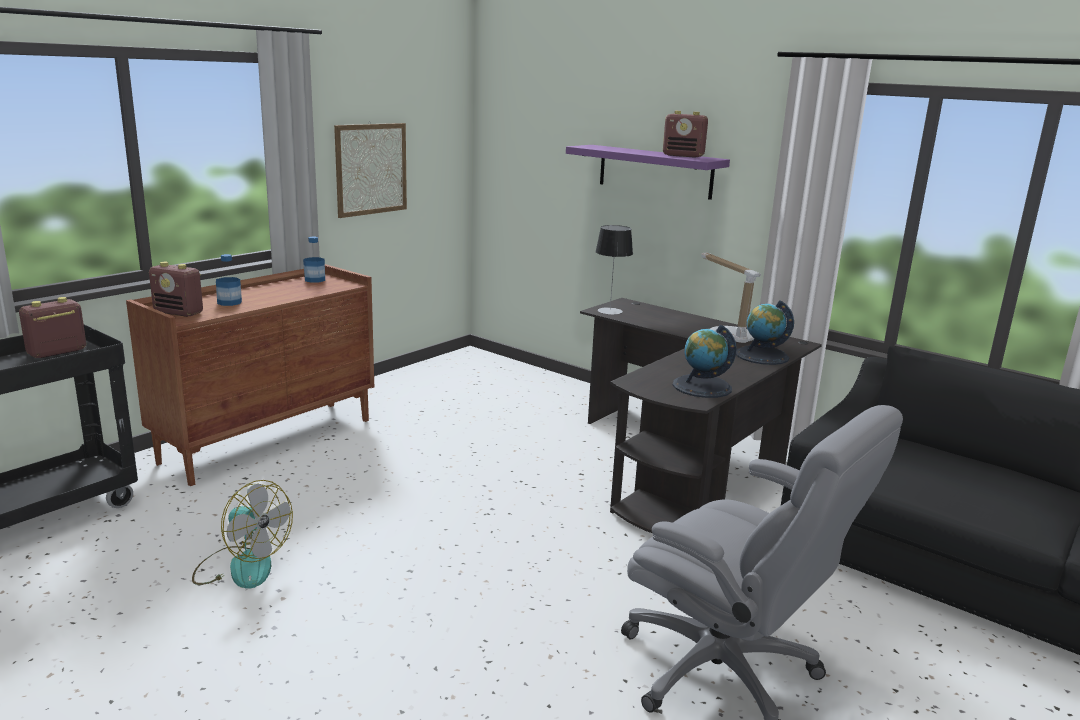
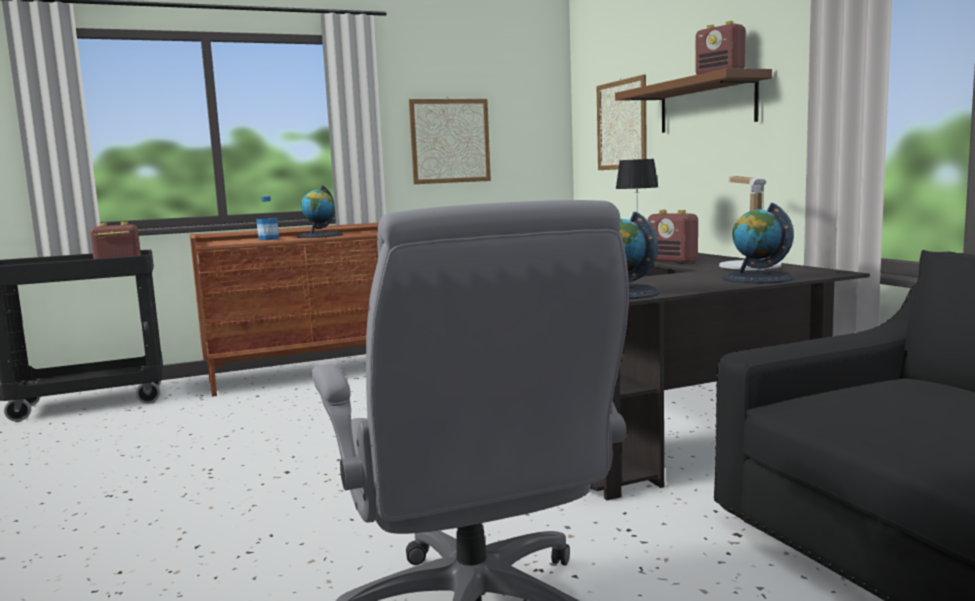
camera: 30 degrees right, 10 degrees down
(179, 313) = (219, 242): radio -> radio (673, 261)
(242, 566) = (167, 448): fan -> none
(280, 293) = (320, 236): none -> globe
(315, 280) = (367, 231): bottle -> none
(546, 163) = (622, 124): none -> picture
(655, 171) = (706, 104): purple shelf -> brown shelf

